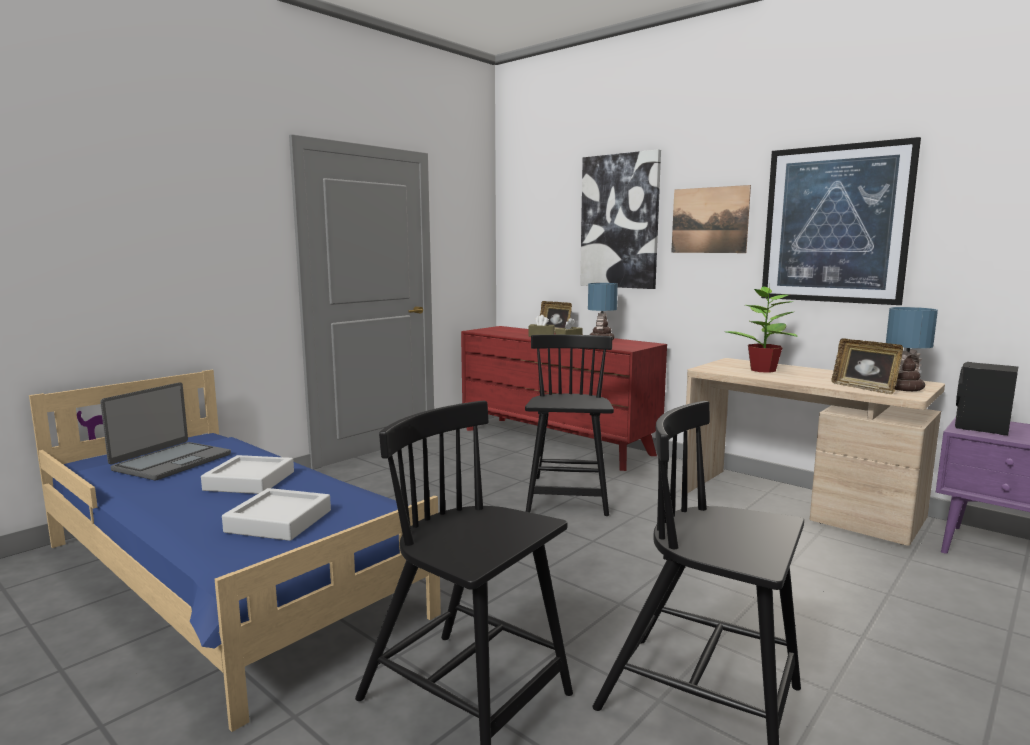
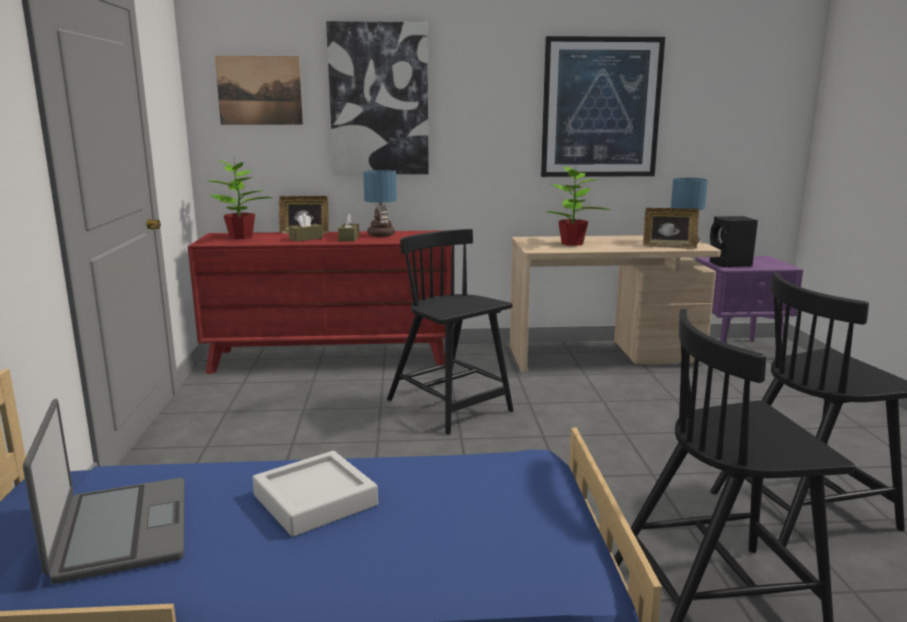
camera: 45 degrees left, 5 degrees up
(279, 521) = (481, 519): grey tray -> none
(507, 330) = (242, 237): none -> potted plant
(709, 220) = (485, 101): picture -> picture (259, 90)

